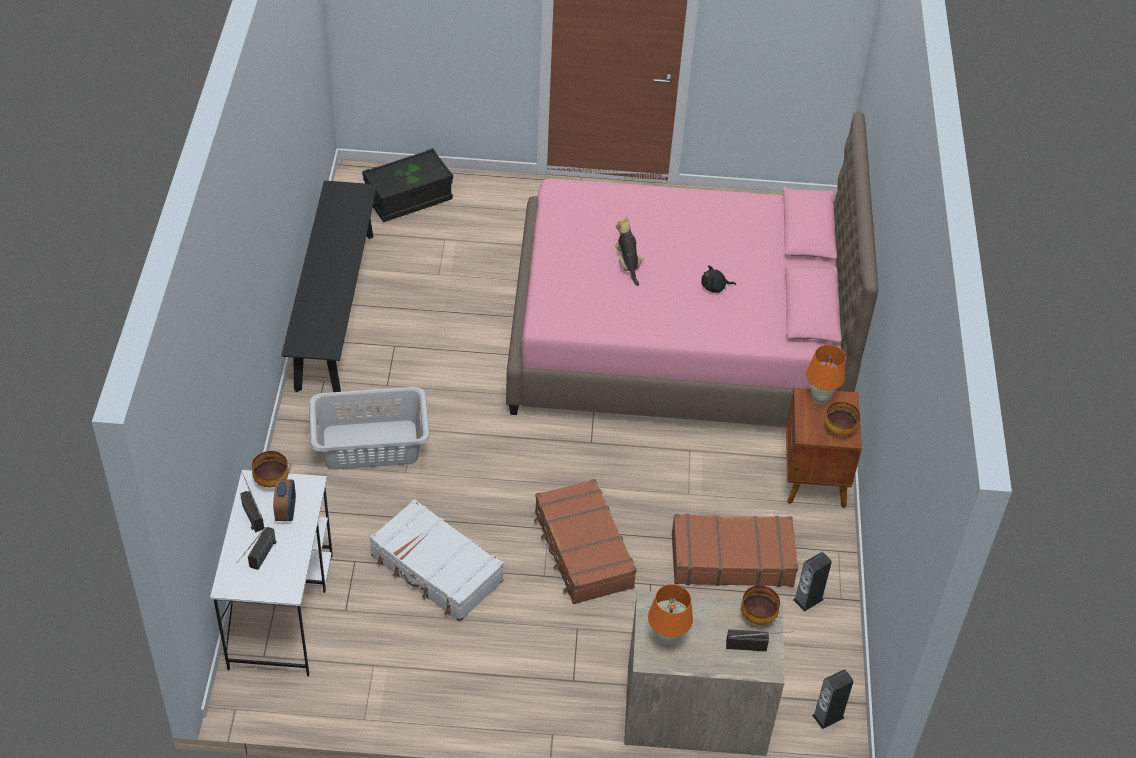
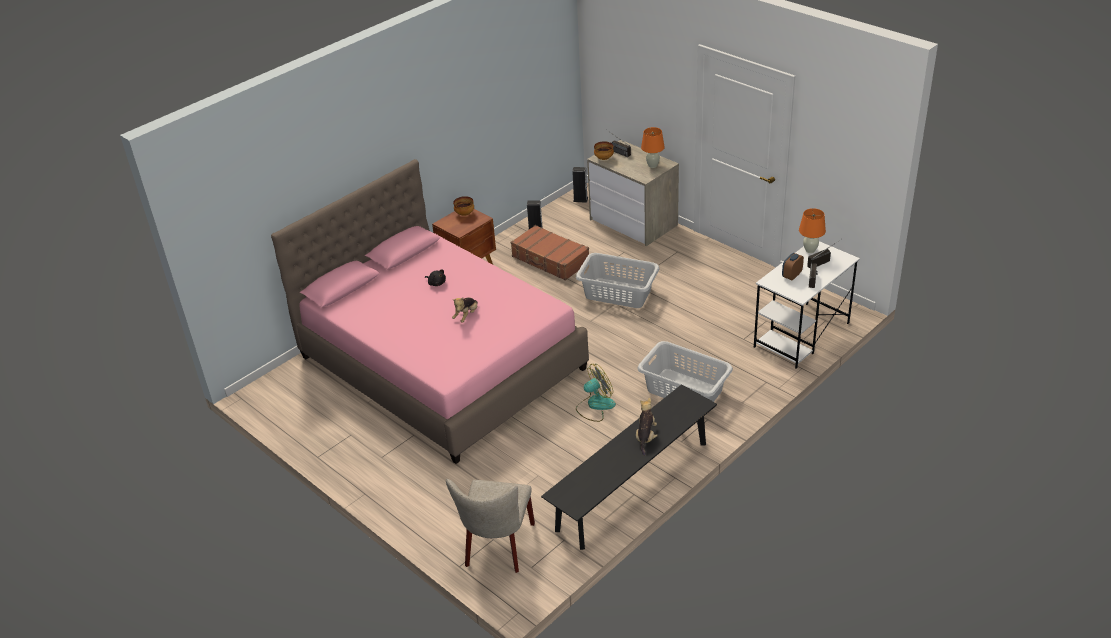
camera: 135 degrees left, 10 degrees down
(272, 481) = (789, 292): bowl -> none
(326, 282) = (646, 437): none -> plush toy
(408, 198) = (497, 548): black storage box -> beige chair
(436, 569) = (702, 317): white suitcase -> none
(454, 374) = (595, 406): none -> fan
(582, 550) = (618, 293): brown suitcase -> grey laundry basket
(820, 399) = (454, 228): orange table lamp -> orange table lamp (810, 250)

